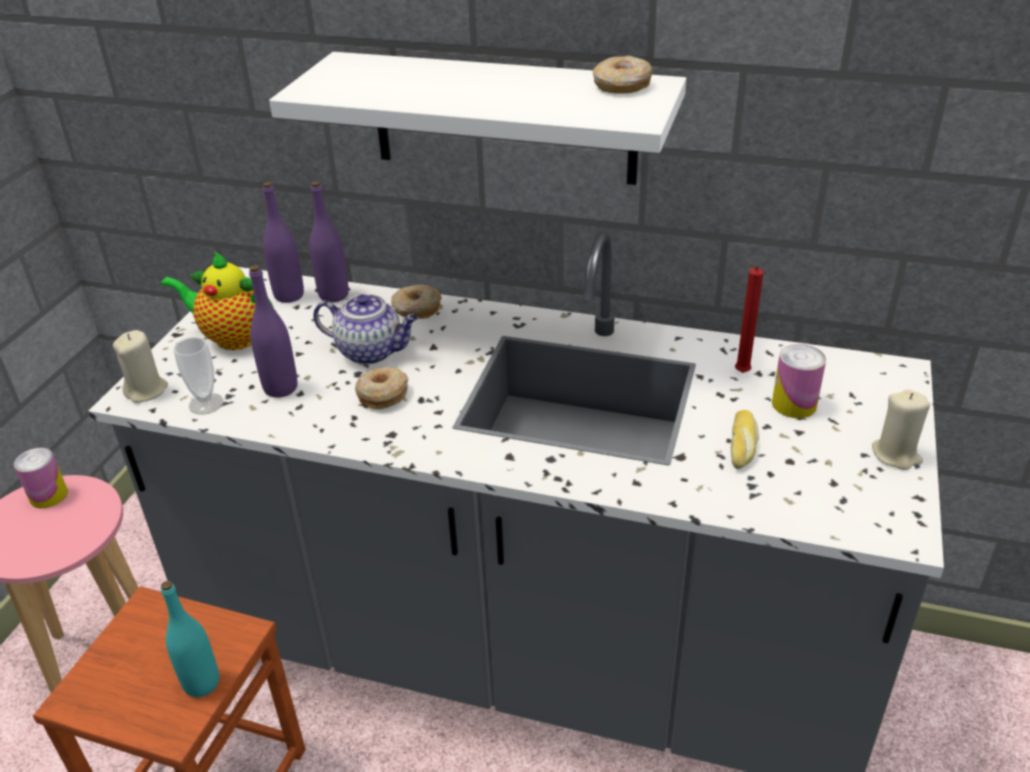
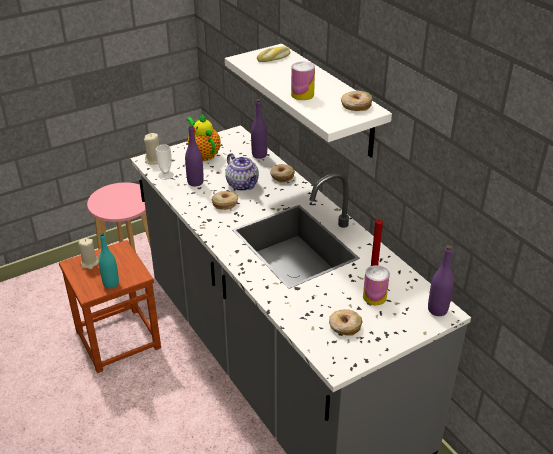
camera: 40 degrees right, 0 degrees up
(48, 495) = (130, 190): can -> can (302, 95)
(289, 295) = (243, 147): purple bottle -> purple bottle (437, 310)
(743, 445) = (327, 299): bread -> bread (274, 58)
(823, 469) = (344, 326): none -> donut
(896, 455) = (384, 340): beige candle -> beige candle (90, 263)

